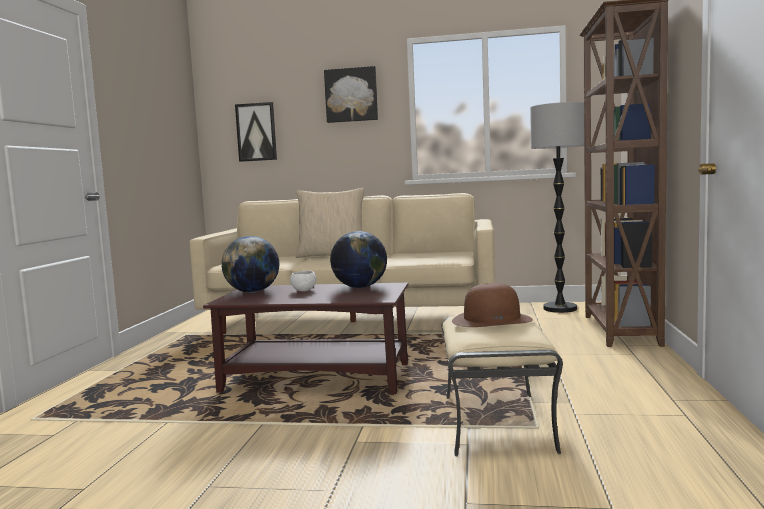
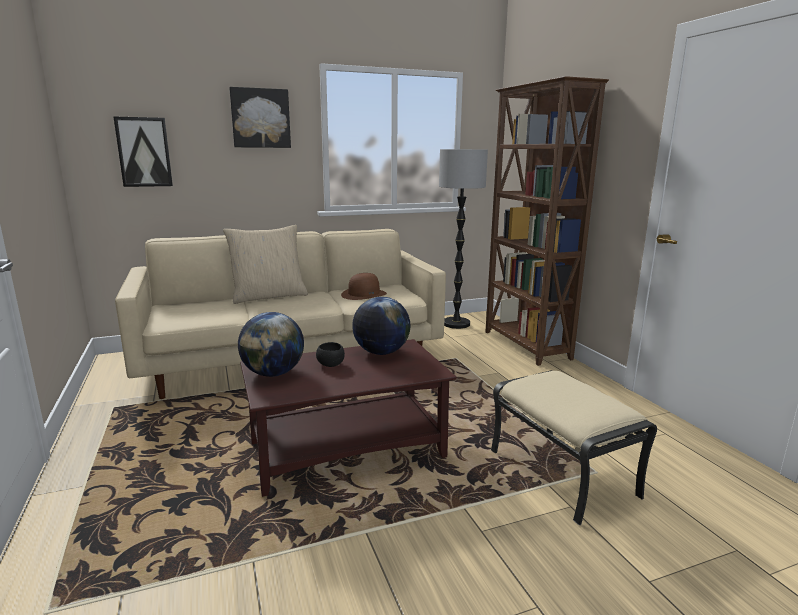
camera: 30 degrees left, 10 degrees up
(303, 290) = (330, 365): white bowl -> black bowl
(492, 320) = (564, 389): brown hat -> brown hat (364, 294)

